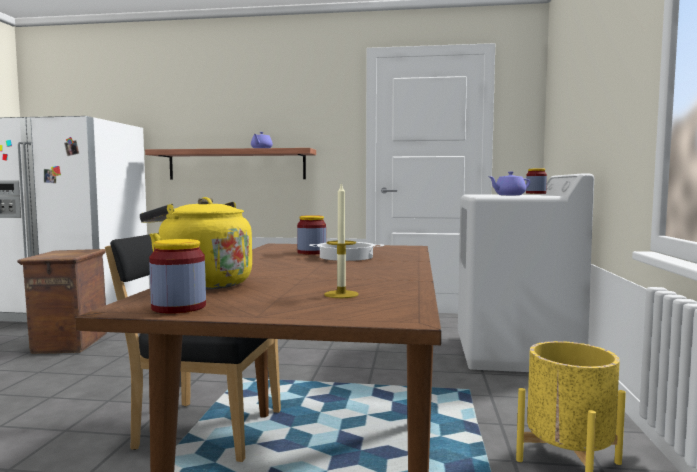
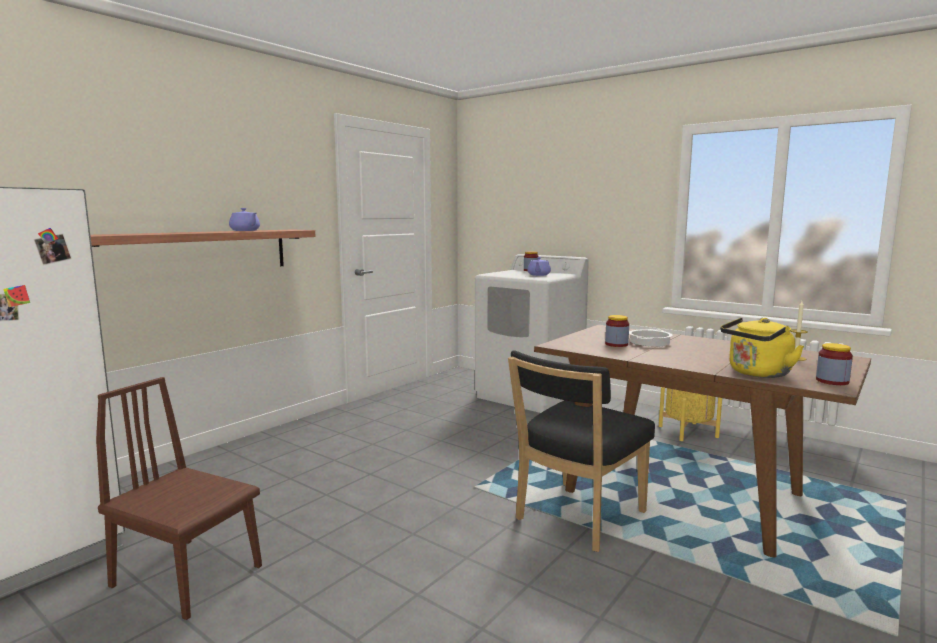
camera: 60 degrees left, 5 degrees up
(70, 343) = (187, 576): crate -> brown chair

